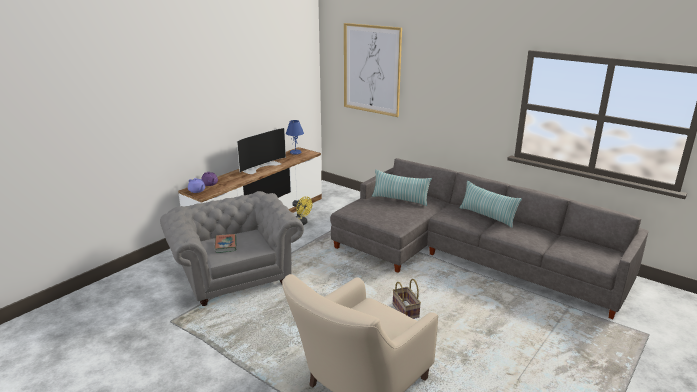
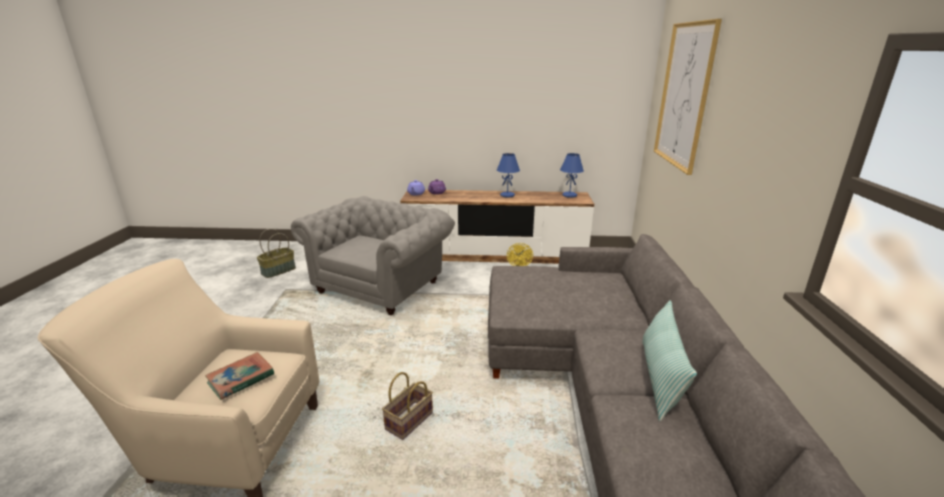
camera: 55 degrees right, 0 degrees up
(123, 318) = (278, 271): none -> basket
(226, 245) = (361, 245): book -> book (241, 379)
(261, 166) = (507, 195): television -> blue table lamp
(400, 199) = (586, 288): pillow -> none

